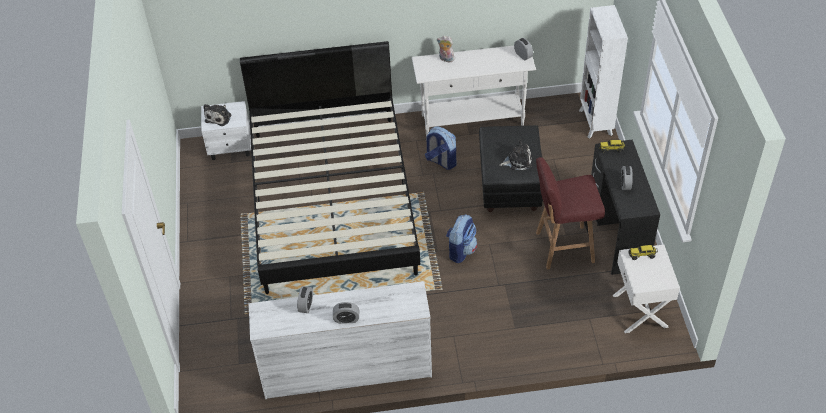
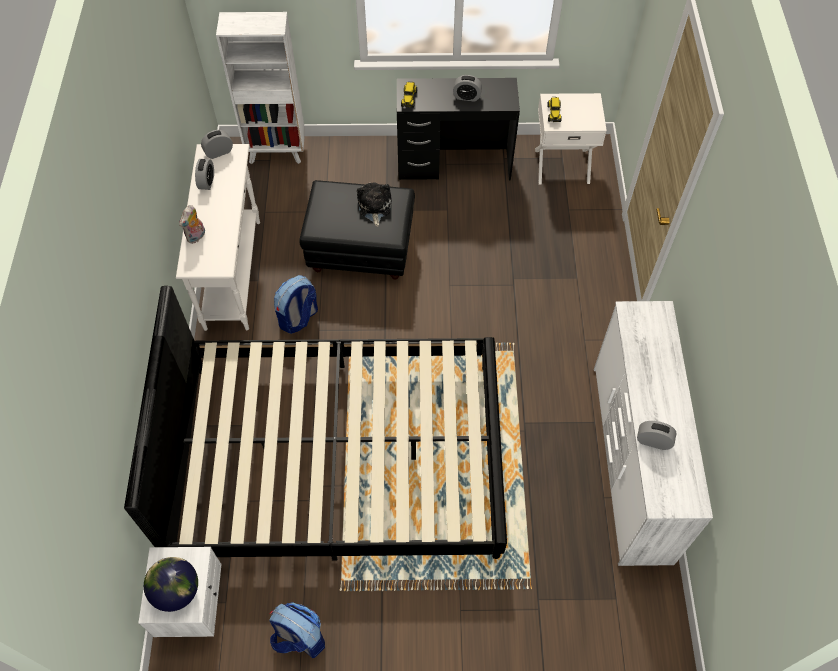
camera: 85 degrees left, 10 degrees up
(219, 117) = (177, 590): plush toy -> globe
(346, 319) = (677, 393): alarm clock -> alarm clock (207, 182)
(461, 250) = (454, 315): backpack -> backpack (299, 638)
(563, 247) = (465, 215): red stool -> none

